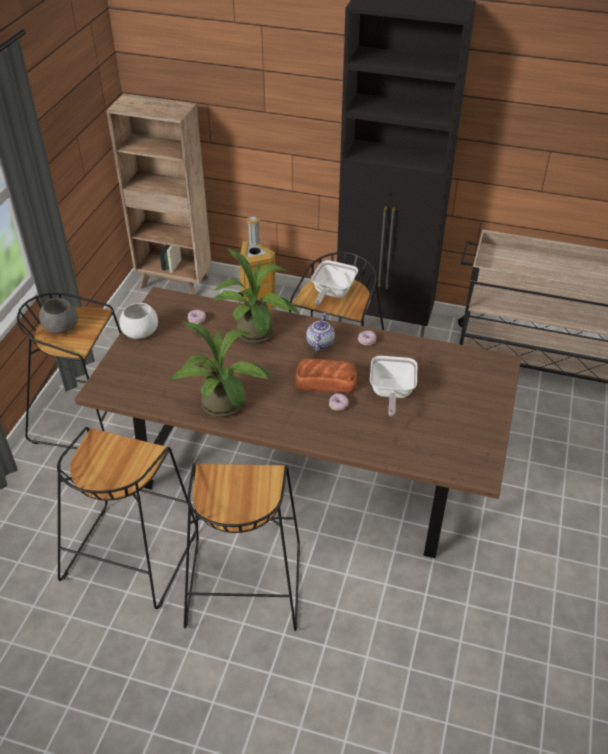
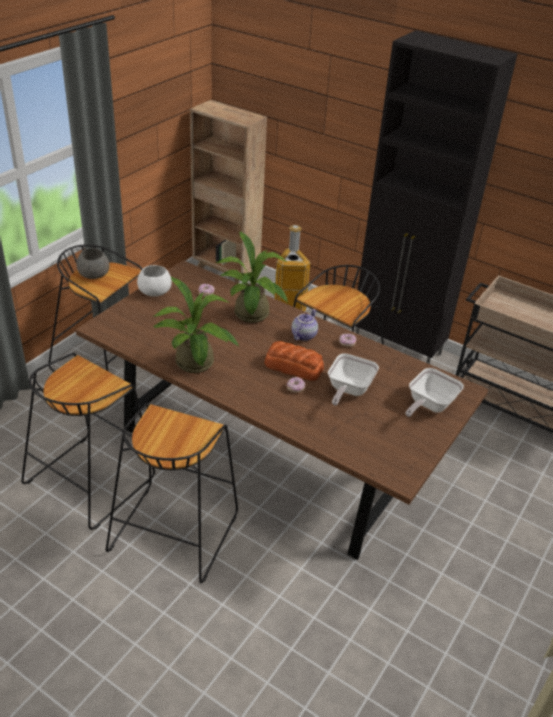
camera: 15 degrees right, 5 degrees down
(331, 293) = (335, 299): frying pan -> frying pan (428, 405)

